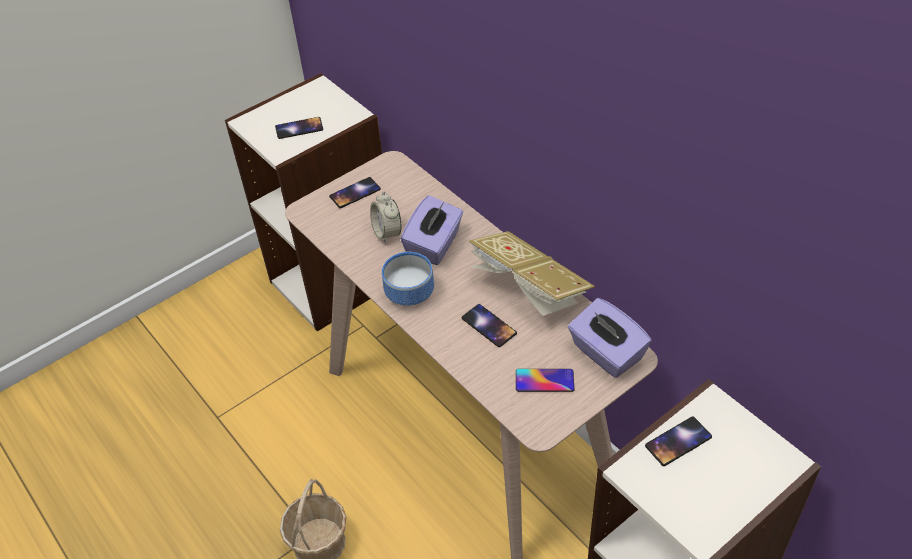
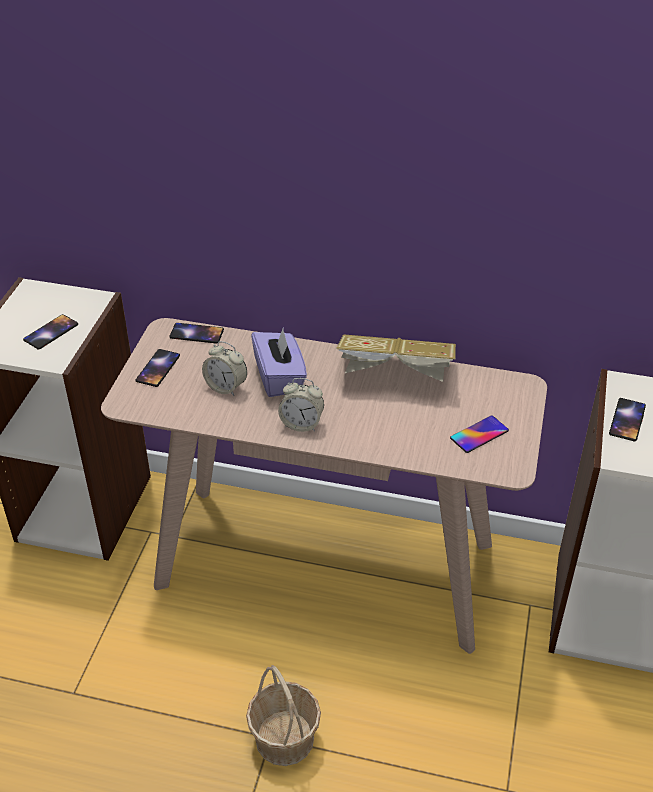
camera: 40 degrees left, 5 degrees down
(412, 294) = (301, 424): bowl -> alarm clock
(489, 325) = (393, 417): phone -> phone (196, 333)
(606, 353) = (503, 392): purple tissue box -> none

